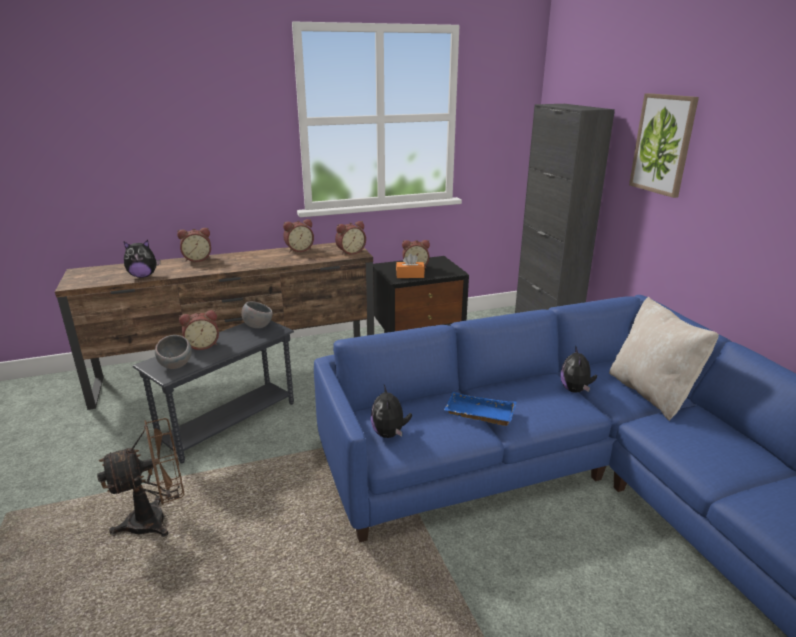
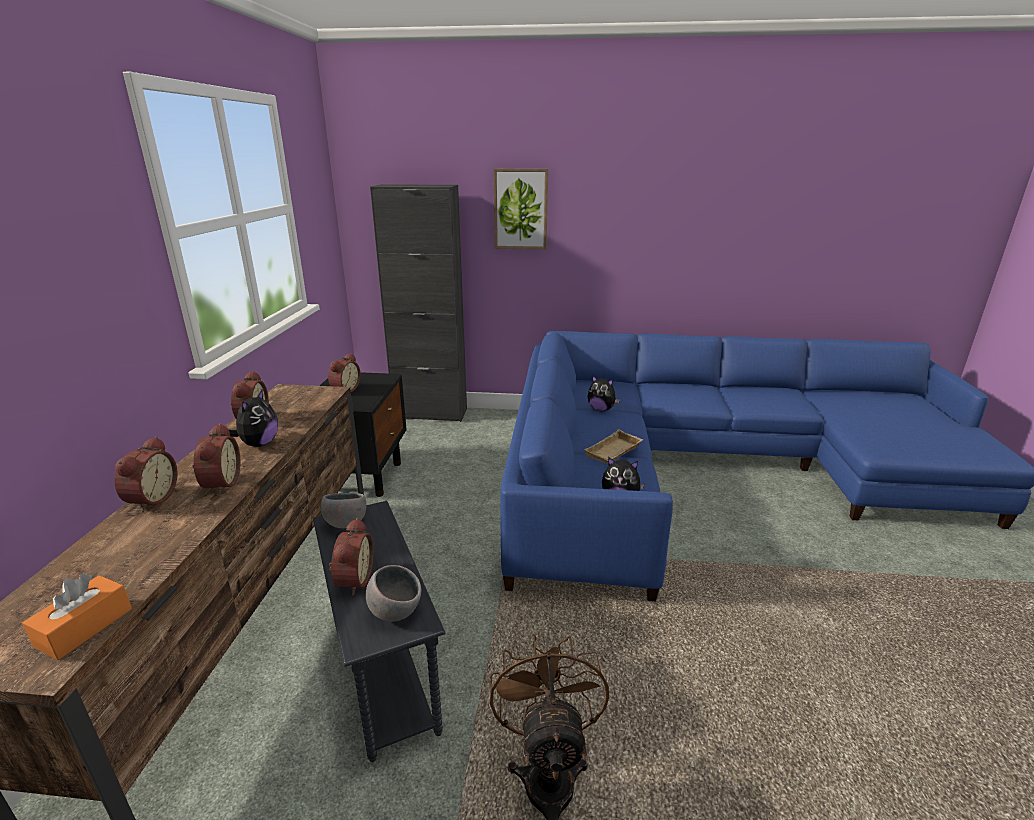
camera: 65 degrees left, 0 degrees up
(143, 276) = (151, 561): plush toy -> plush toy (259, 444)
(350, 252) = (315, 394): alarm clock -> alarm clock (219, 484)
(410, 275) = (363, 397): orange tissue box -> orange tissue box (84, 627)
(478, 414) = (614, 452): blue tray -> beige tray
(651, 393) = (624, 389): beige pillow -> none

